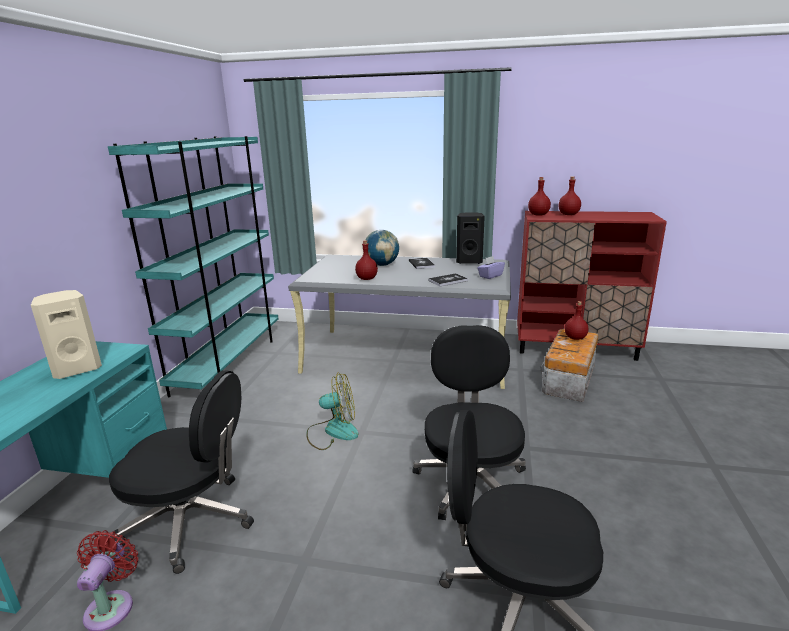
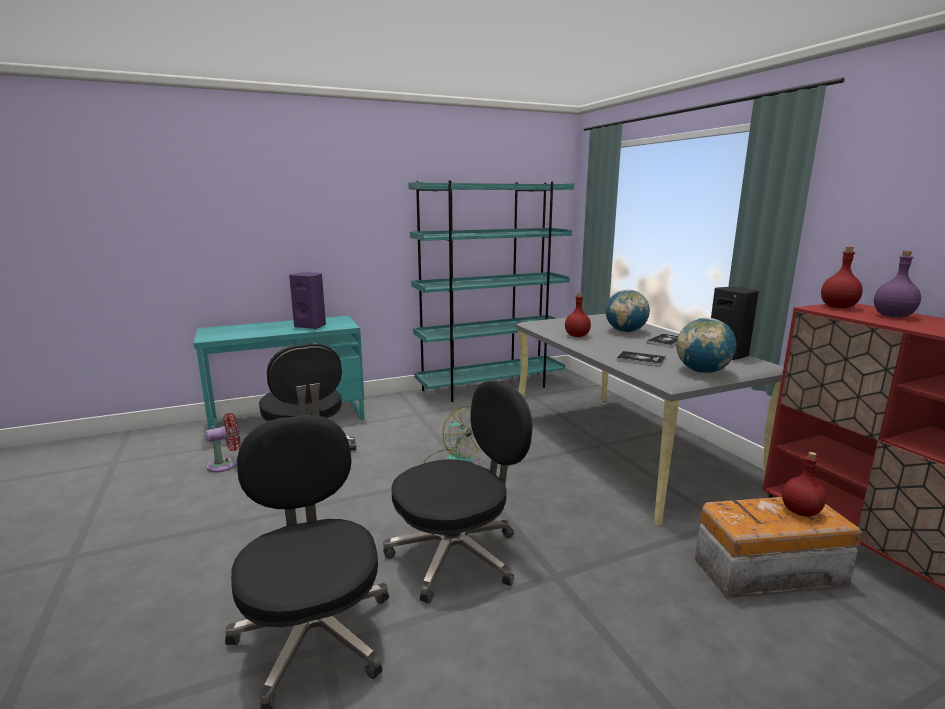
camera: 55 degrees right, 5 degrees down
(77, 369) = (311, 326): beige speaker -> purple speaker
(490, 276) = (702, 372): purple tissue box -> globe
(568, 214) = (892, 316): red bottle -> purple bottle

